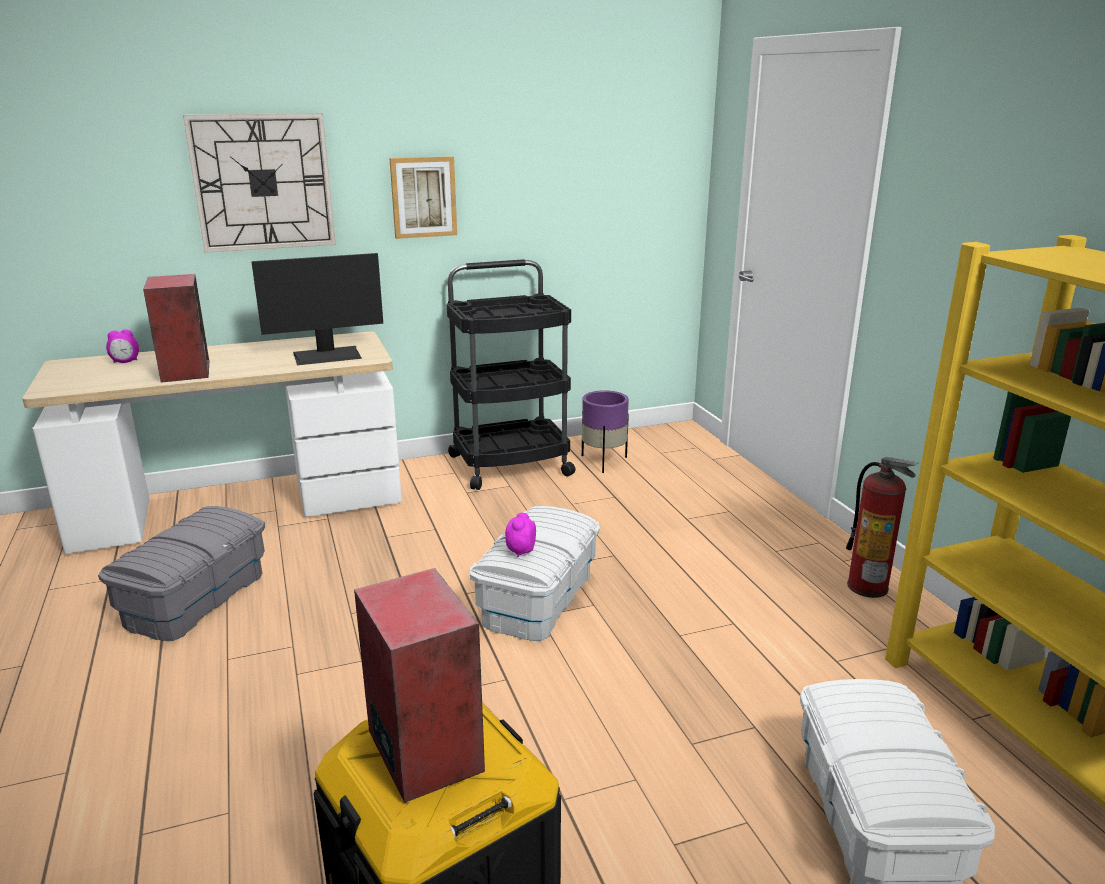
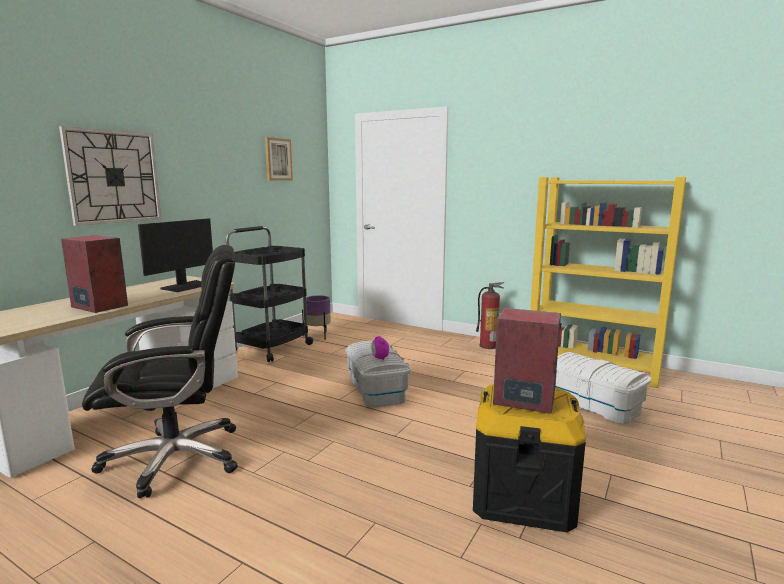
camera: 40 degrees left, 10 degrees down
(125, 362) = (29, 311): alarm clock -> none
(196, 599) = (177, 458): grey storage box -> black office chair
(423, 197) = (207, 189): picture -> picture (278, 159)

